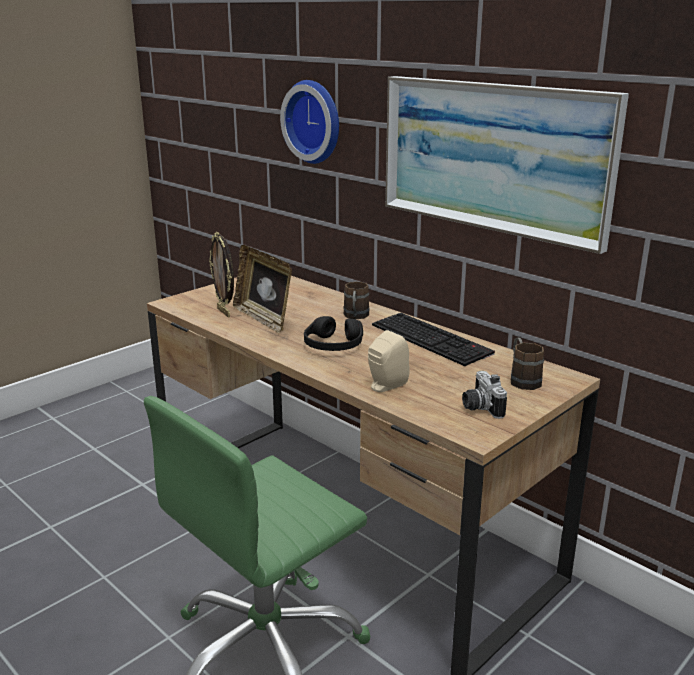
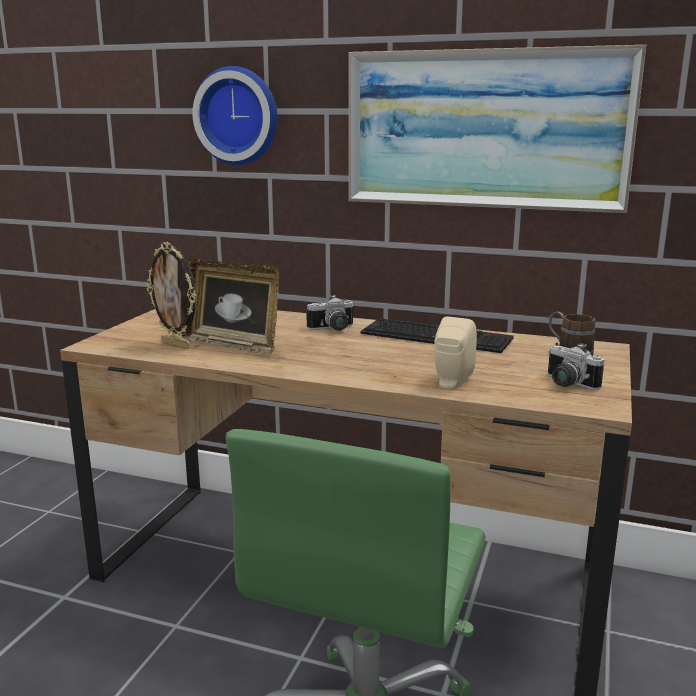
camera: 25 degrees left, 5 degrees down
(333, 345) = (345, 356): black headphones -> none
(355, 317) = (333, 329): brown mug -> camera

